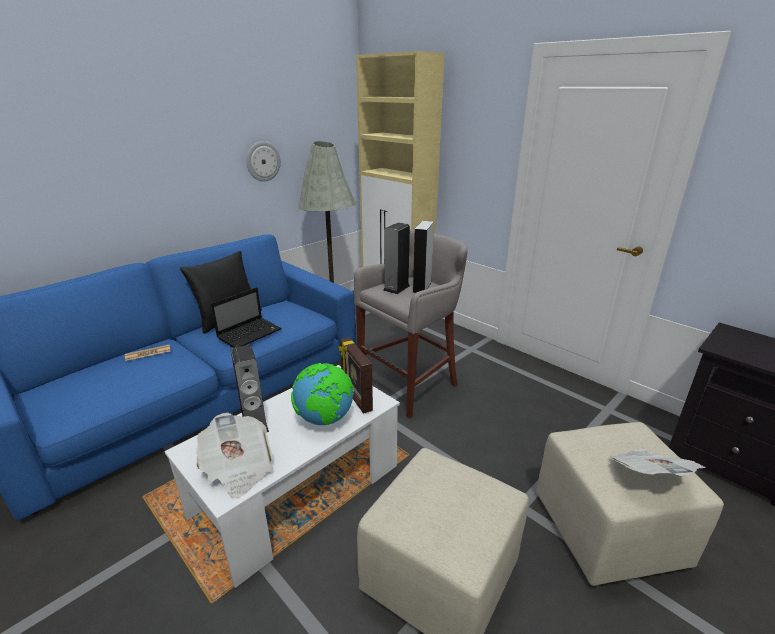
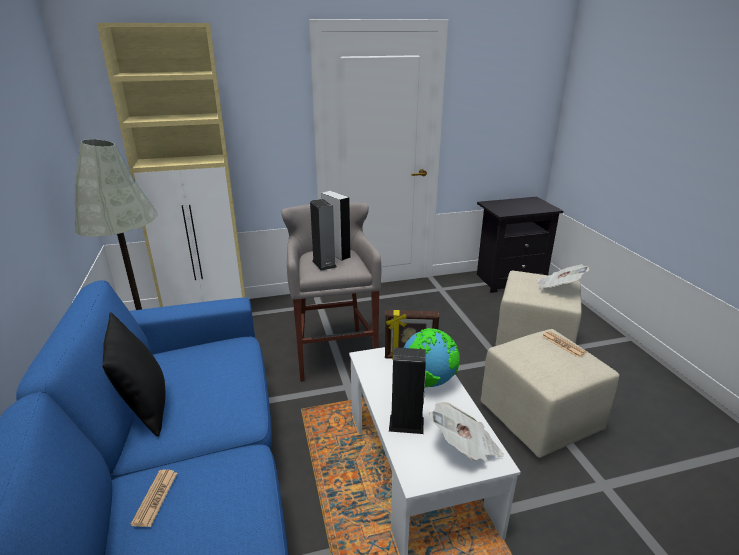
camera: 60 degrees left, 0 degrees up
(250, 333) = (222, 392): laptop -> none
(263, 161) = (27, 185): wall clock -> none
(485, 509) = (563, 344): none -> newspaper

